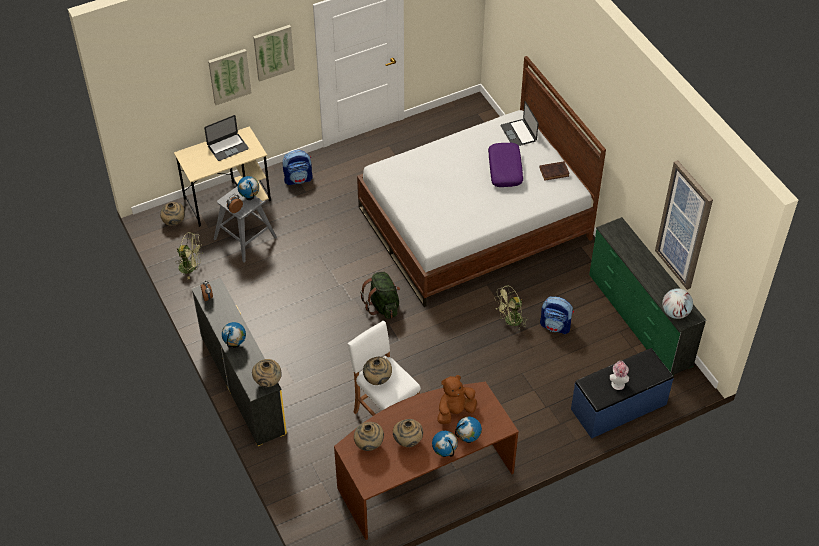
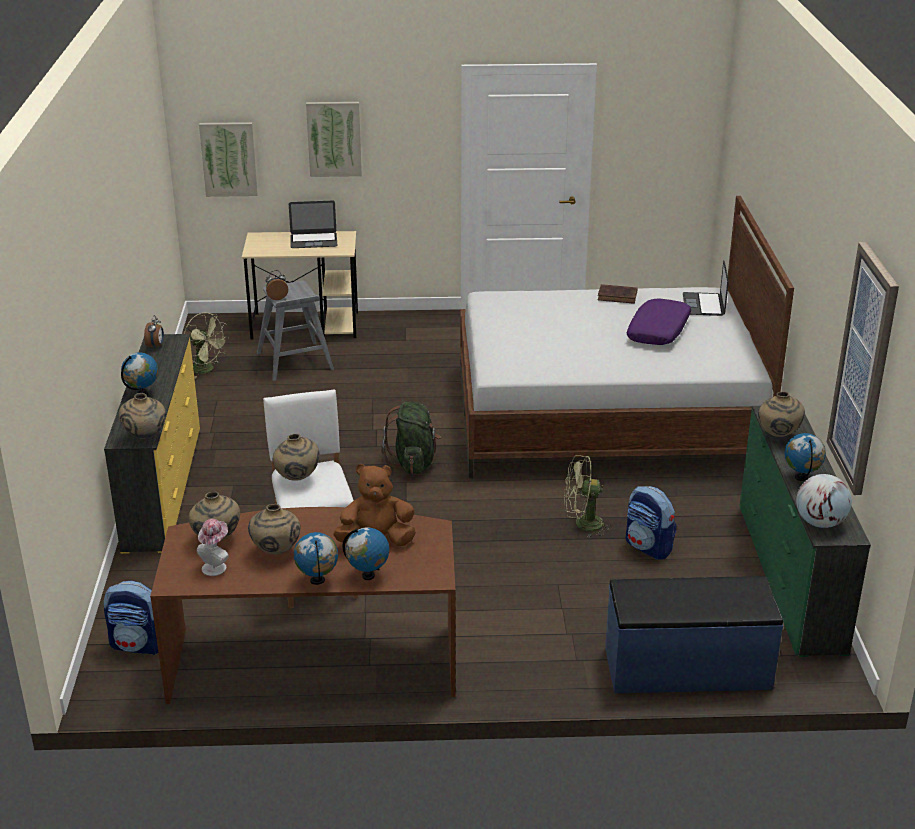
camera: 25 degrees right, 20 degrees down
(174, 223) = (225, 330): beige vase -> beige vase (777, 436)
(249, 198) = (305, 292): globe -> globe (801, 478)
(273, 52) = (399, 122): picture -> picture (229, 159)
(298, 179) = (406, 328): backpack -> backpack (139, 645)
(555, 172) = (730, 348): brown book -> brown book (618, 296)
(617, 382) = (679, 600): hat -> hat (216, 566)

